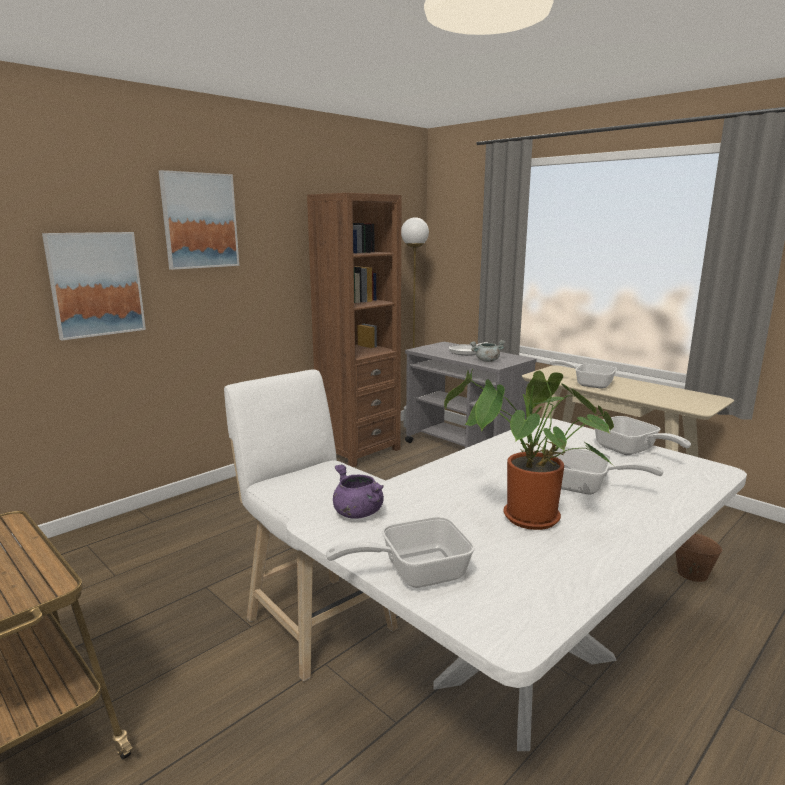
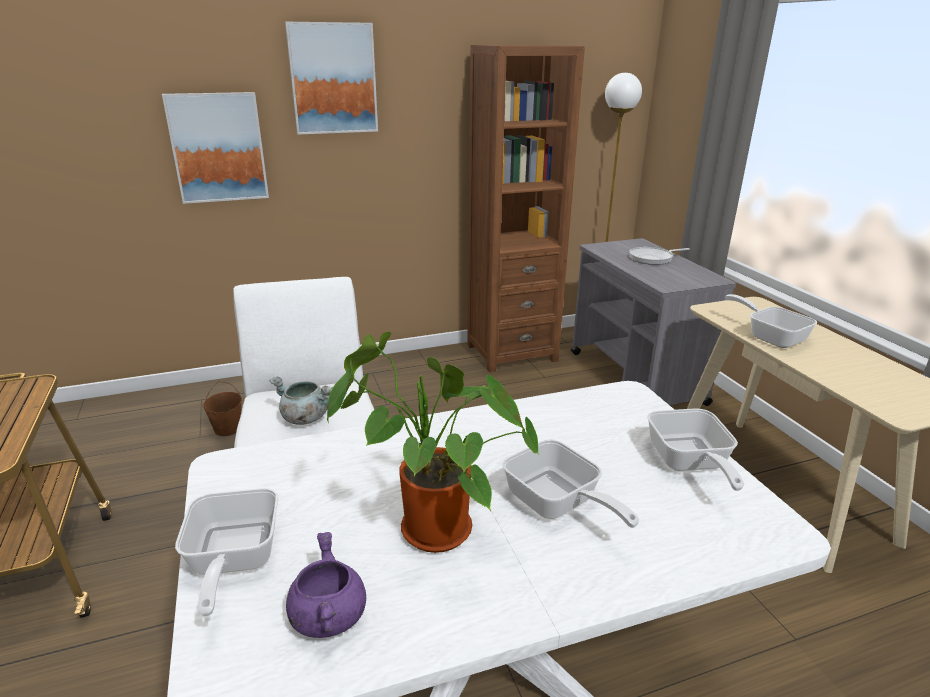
camera: 25 degrees right, 10 degrees up
(357, 513) = (270, 464): purple cooking pot -> purple cooking pot (327, 616)
(414, 573) = (232, 562): frying pan -> frying pan turned 105 degrees counterclockwise
(487, 361) = (662, 277): grey cooking pot -> grey cooking pot (304, 418)
(691, 573) = (805, 636): brown bucket -> brown bucket (227, 429)

